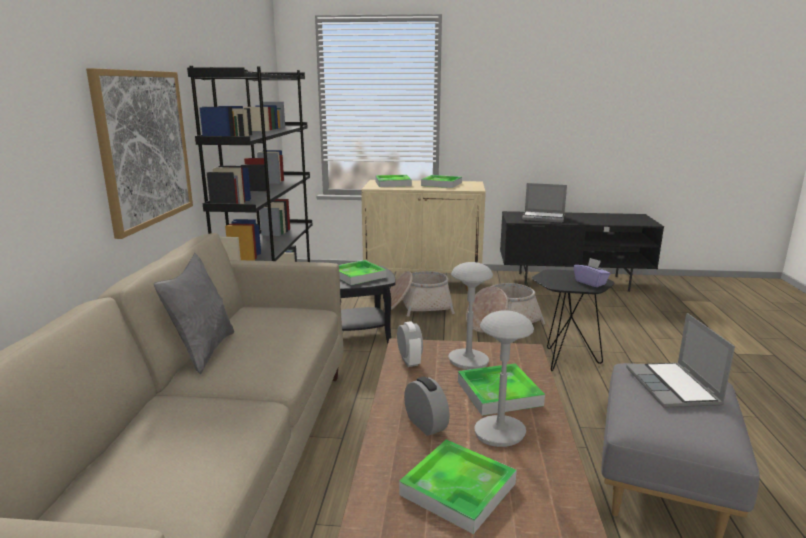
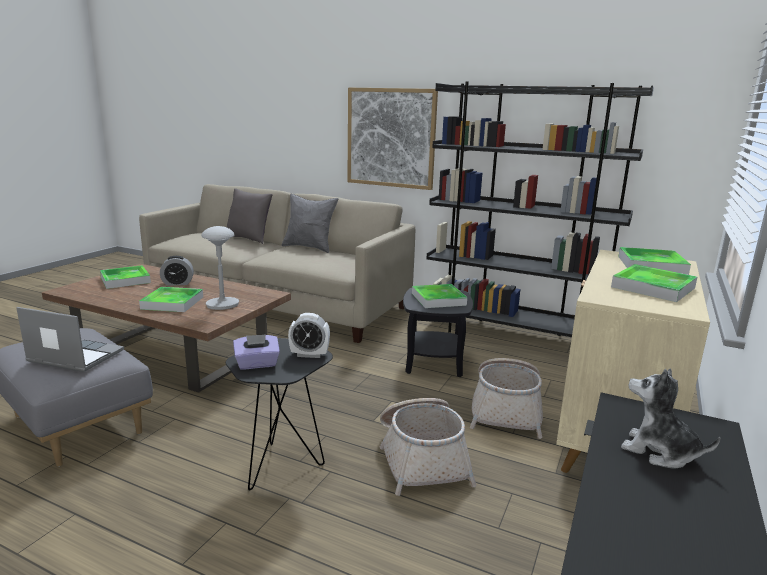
camera: 110 degrees right, 0 degrees up
(142, 424) = (249, 239): none -> grey pillow
(409, 361) = (248, 291): alarm clock -> alarm clock (309, 355)
(499, 433) = (141, 294): grey table lamp -> none
(544, 218) = (659, 452): laptop -> plush toy

